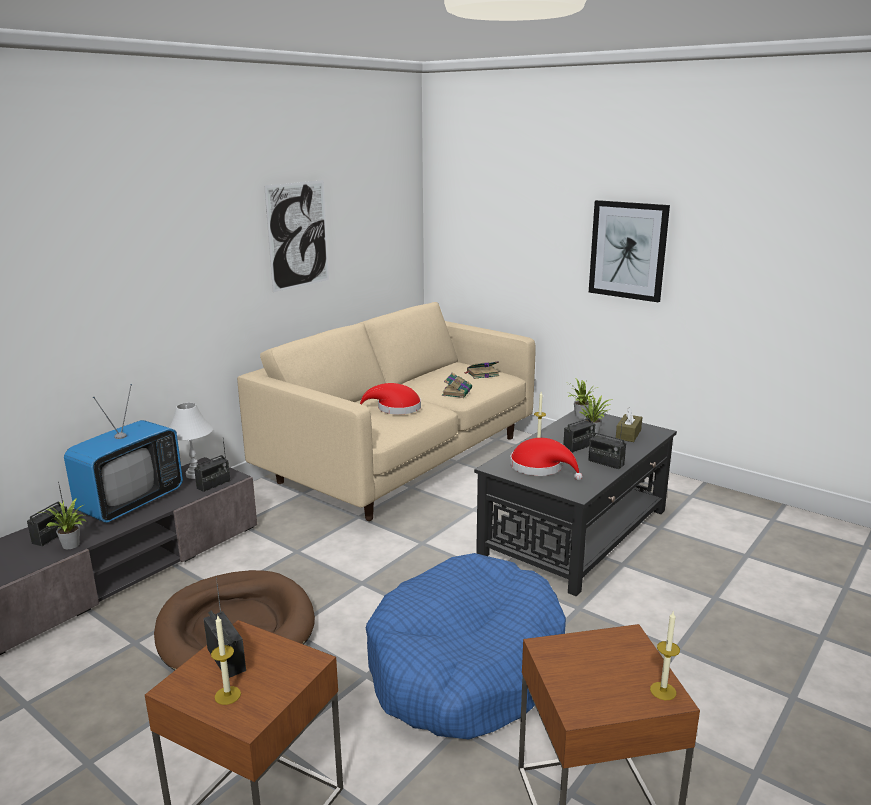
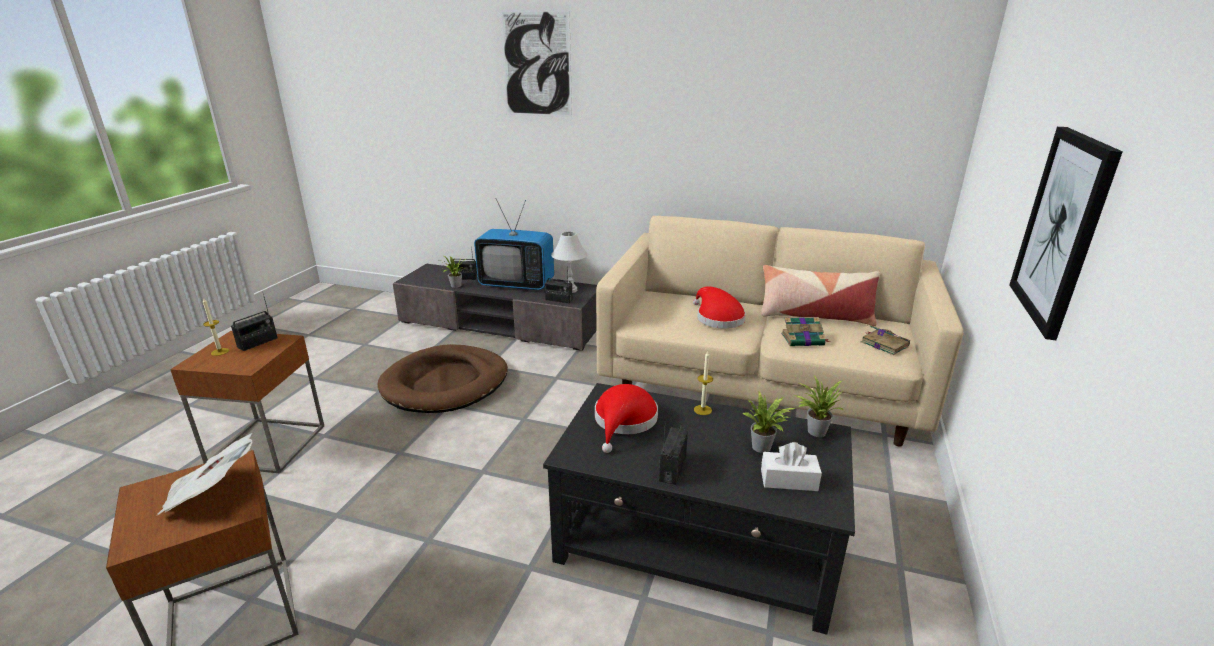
camera: 70 degrees right, 5 degrees up
(298, 235) = (743, 118): picture -> picture (536, 64)
(423, 380) = (815, 316): none -> pillow
(466, 666) = (417, 503): blue dog bed -> none
(578, 446) = (707, 441): radio -> none
(596, 657) = (212, 493): none -> newspaper
(628, 434) = (788, 480): brown tissue box -> white tissue box
(663, 691) = (145, 540): candle -> none

